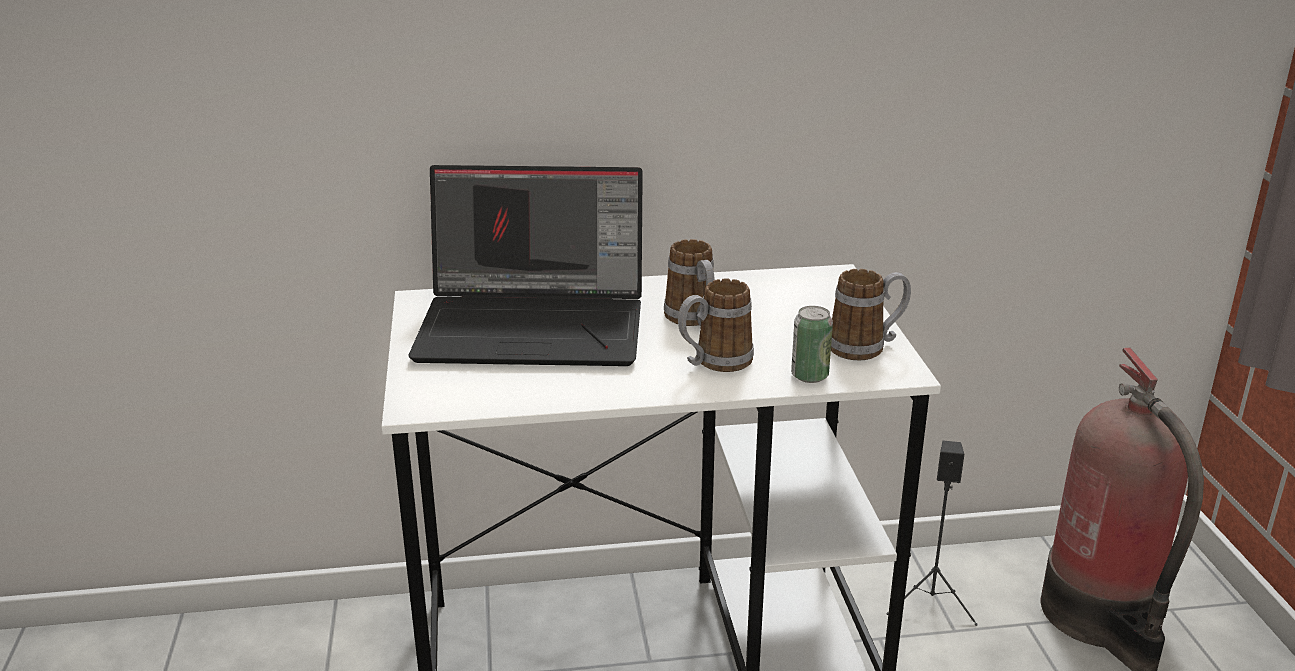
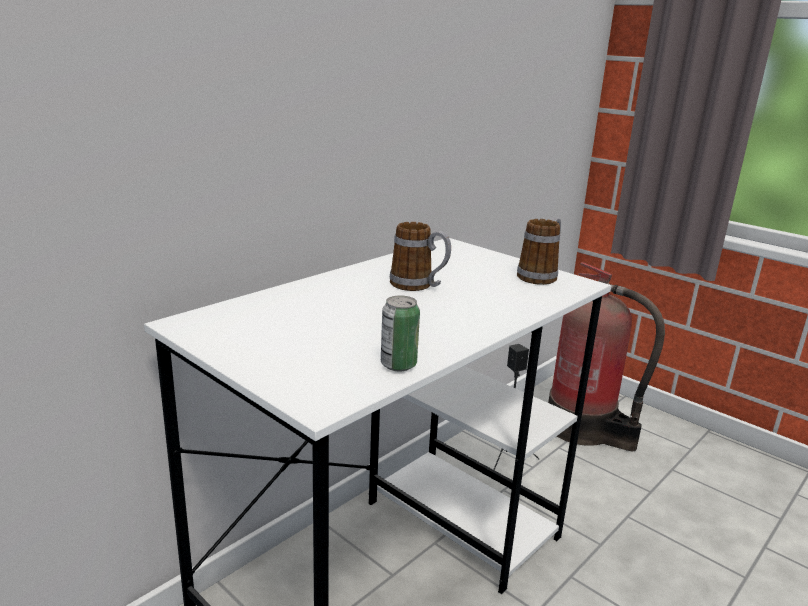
camera: 40 degrees left, 5 degrees down
(536, 325) = (315, 316): laptop -> none
(714, 363) = (478, 306): mug -> none
(809, 376) = (544, 298): can -> can (398, 365)

